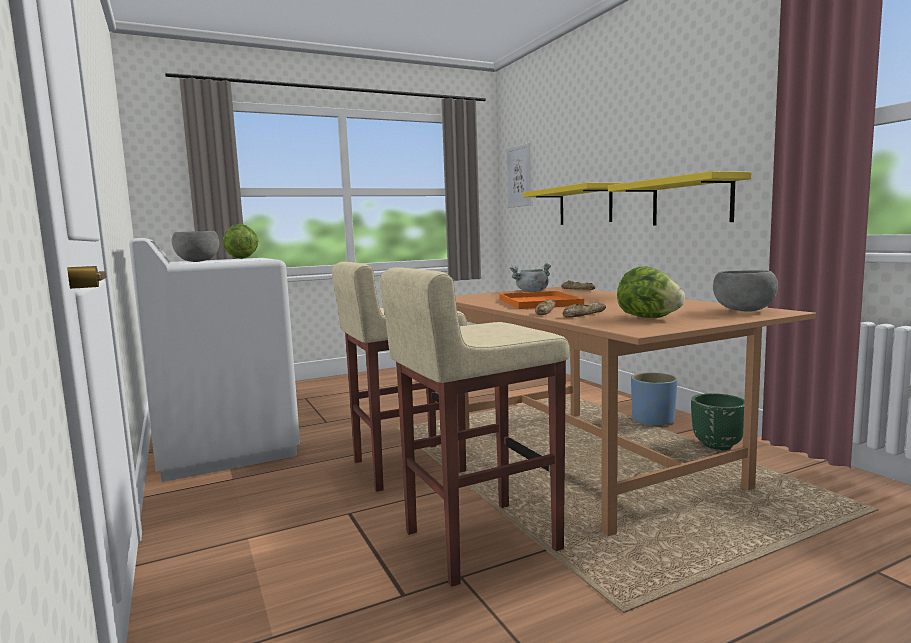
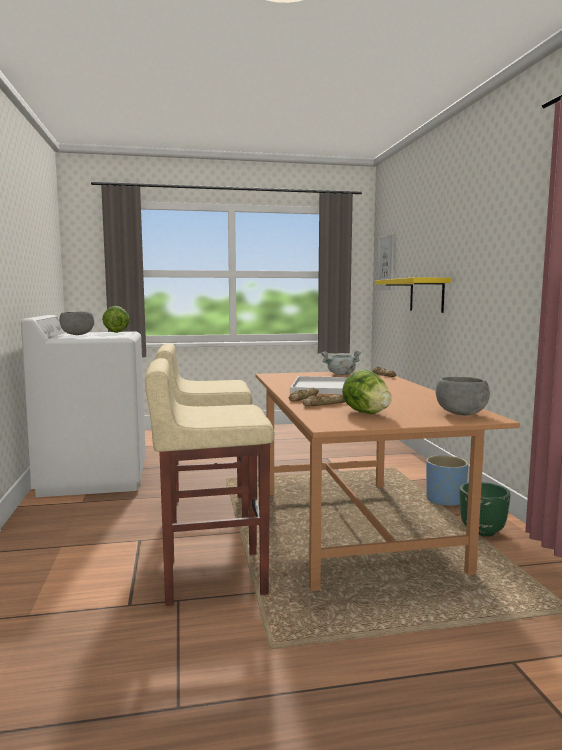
camera: 15 degrees right, 0 degrees up
(540, 302) = (321, 387): orange tray -> white tray
(691, 201) = (495, 301): yellow shelf -> none

